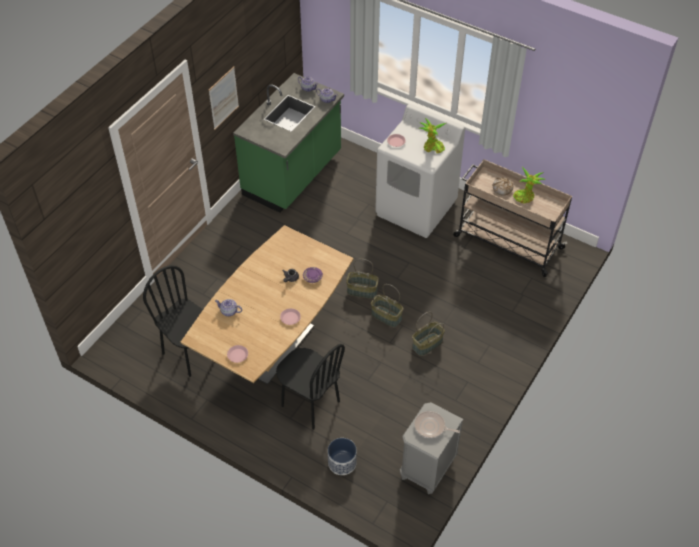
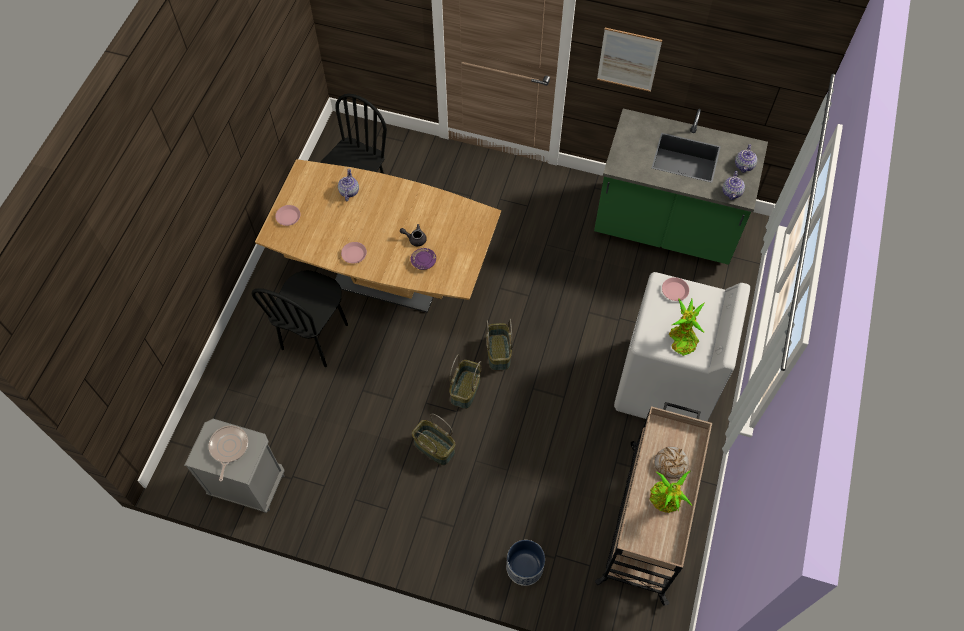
camera: 75 degrees right, 10 degrees up
(342, 463) = (242, 389): planter -> planter (524, 567)

